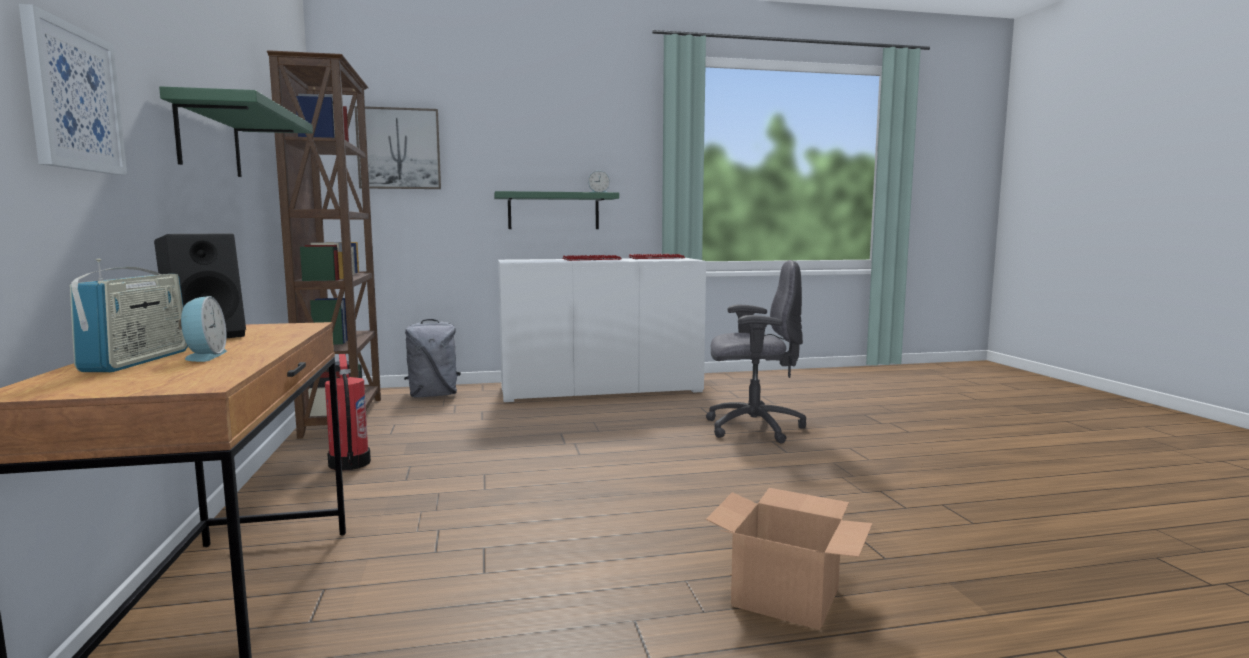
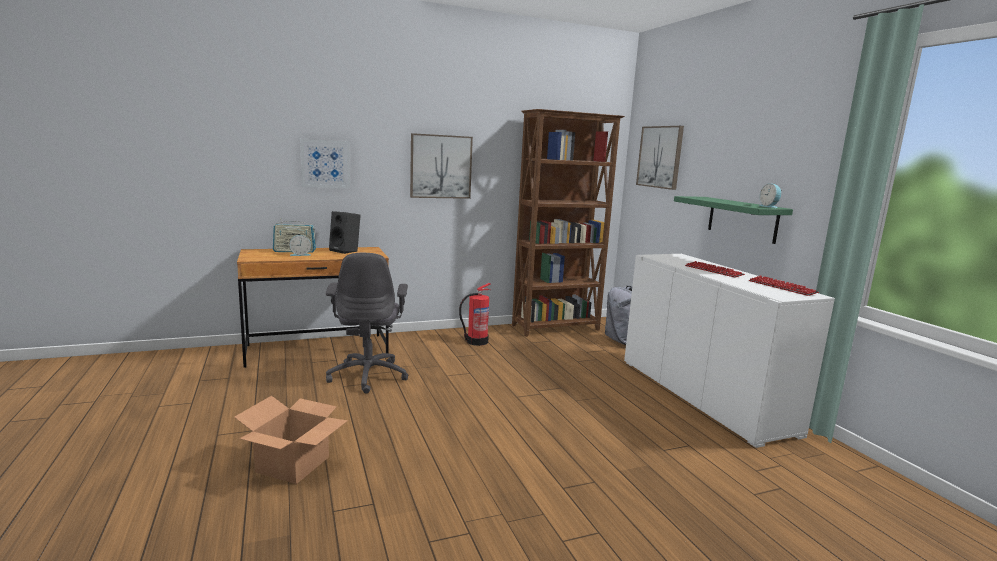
camera: 80 degrees right, 5 degrees up
(209, 139) = (440, 166): green shelf -> picture
(752, 428) = (633, 472): grey office chair -> grey office chair (368, 375)

